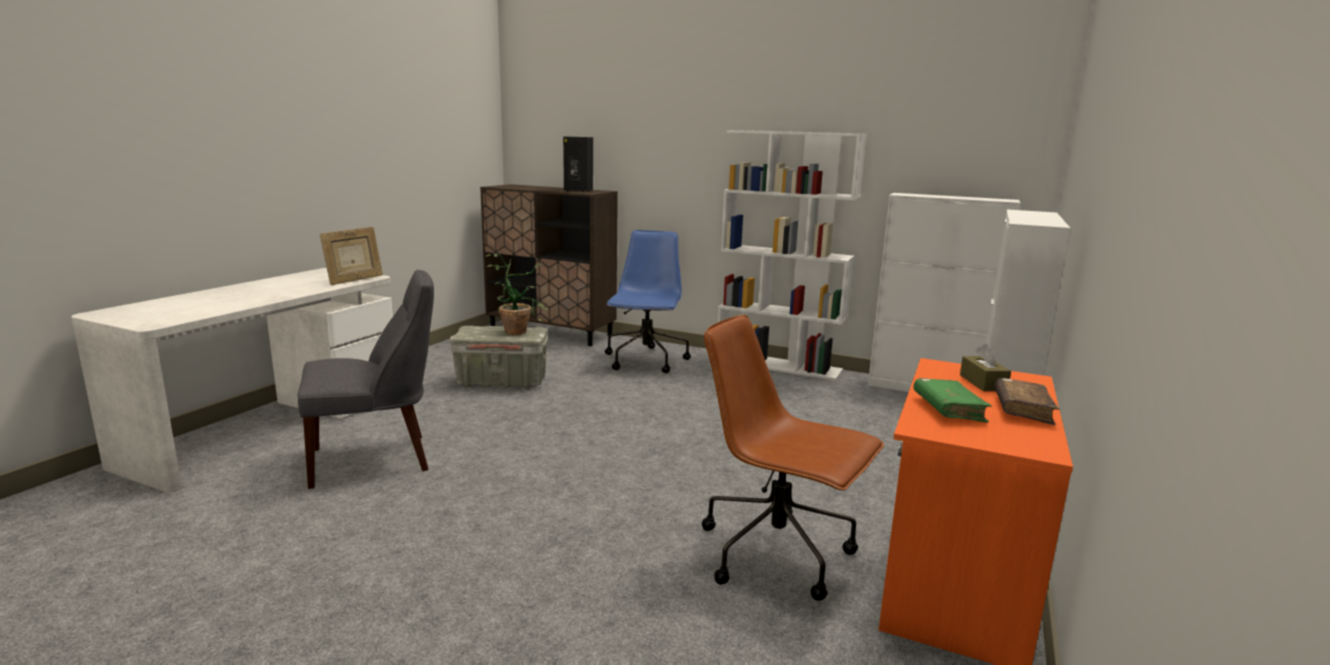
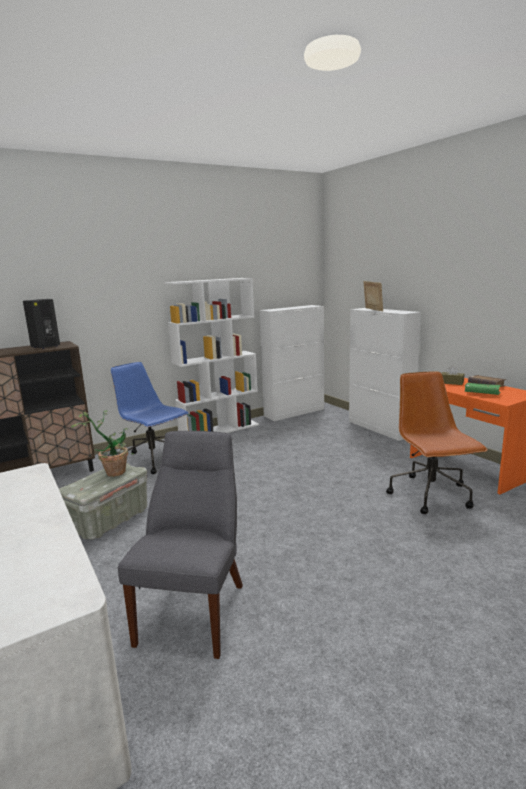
camera: 55 degrees left, 0 degrees up
(355, 280) = (36, 478): picture frame -> picture frame (372, 310)
(778, 554) = (431, 495): brown office chair -> brown office chair turned 105 degrees clockwise

